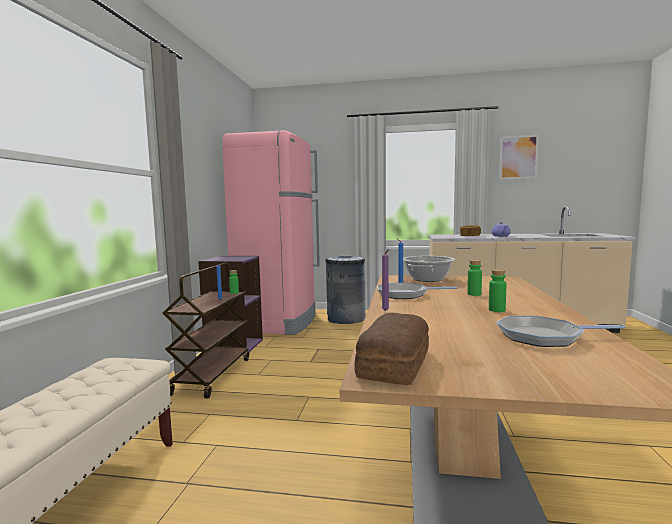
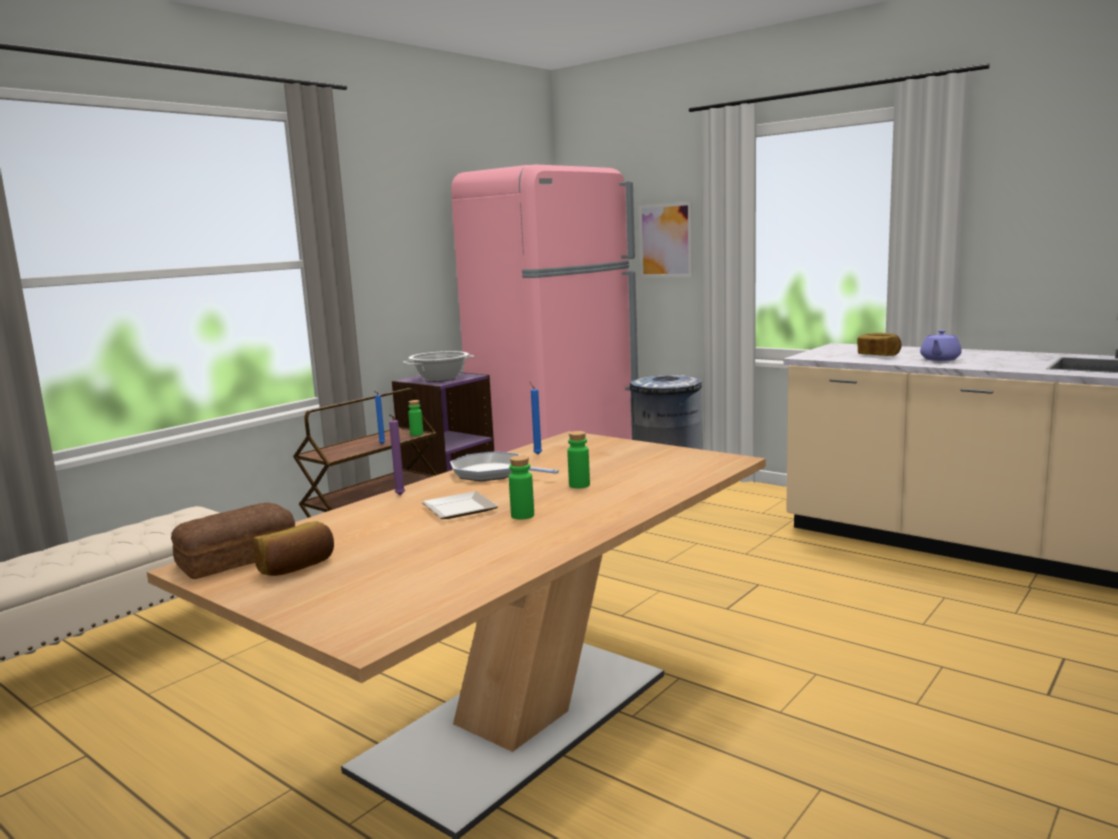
camera: 30 degrees right, 5 degrees up
(427, 279) = (604, 448): cooking pot -> cooking pot (440, 379)
(448, 312) = (457, 509): none -> plate
(460, 359) = (297, 567): none -> bread
(518, 157) = (1045, 175): picture -> picture (665, 240)
(544, 337) = (451, 560): frying pan -> none

